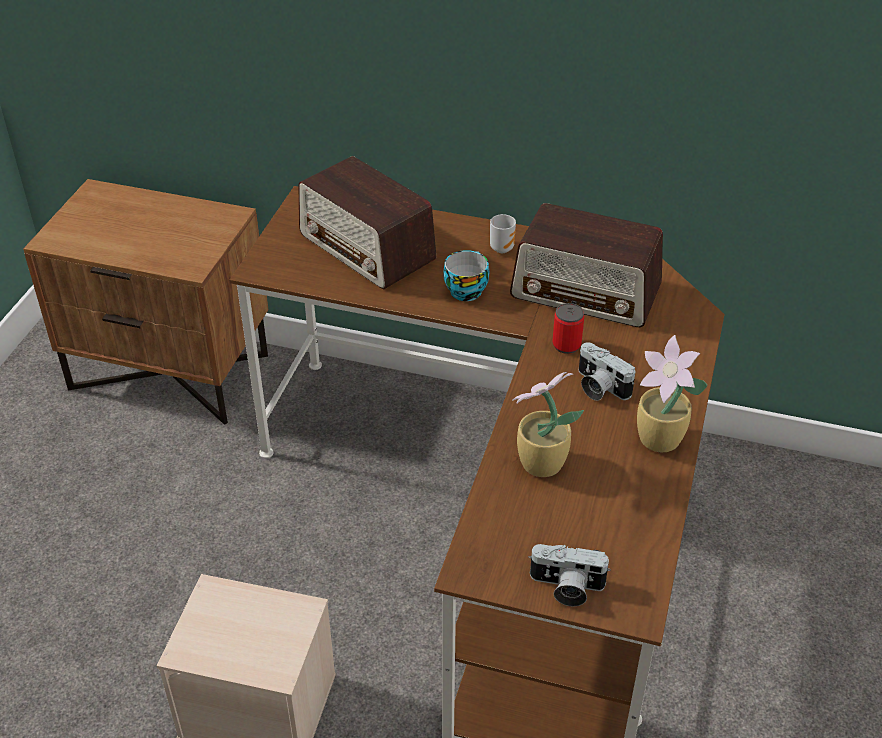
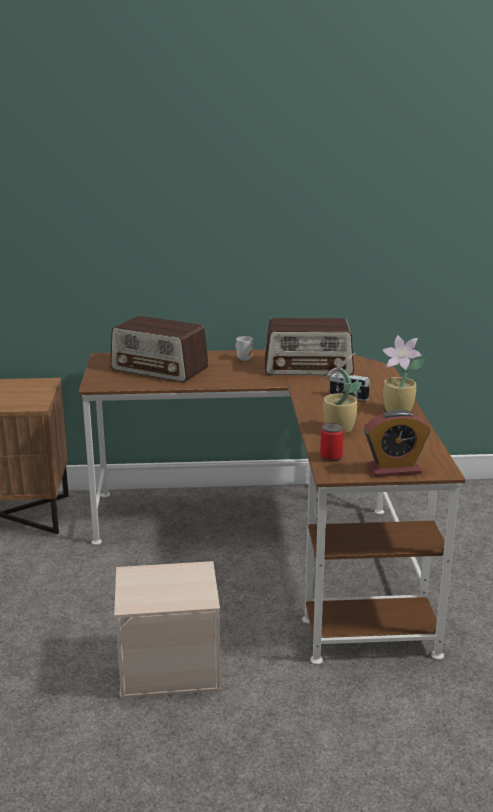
camera: 20 degrees left, 20 degrees down
(465, 290) = (235, 376): cup -> none
(566, 345) = (314, 387): can -> can (331, 457)
(566, 587) = (394, 469): camera -> alarm clock

